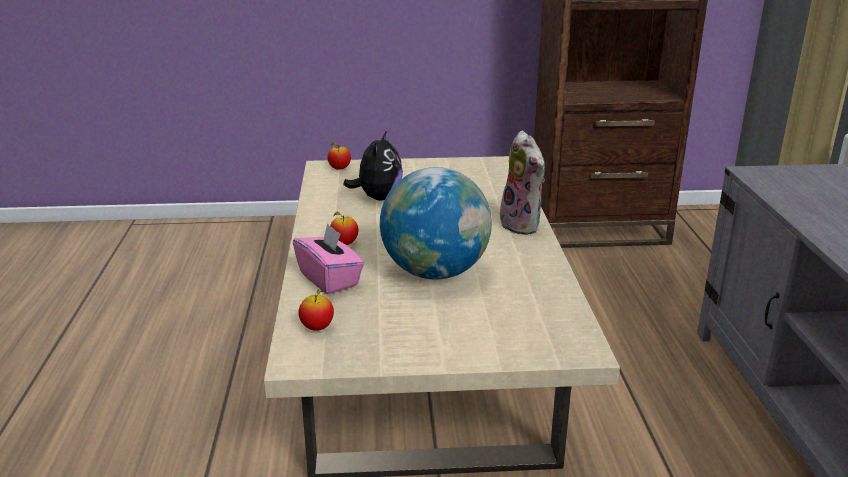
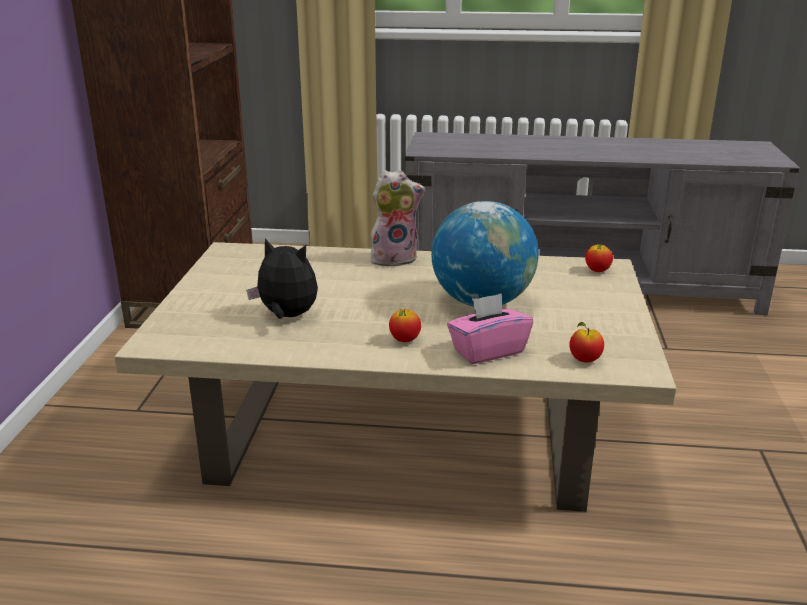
camera: 80 degrees left, 0 degrees up
(339, 168) = (170, 334): apple -> apple (597, 271)

